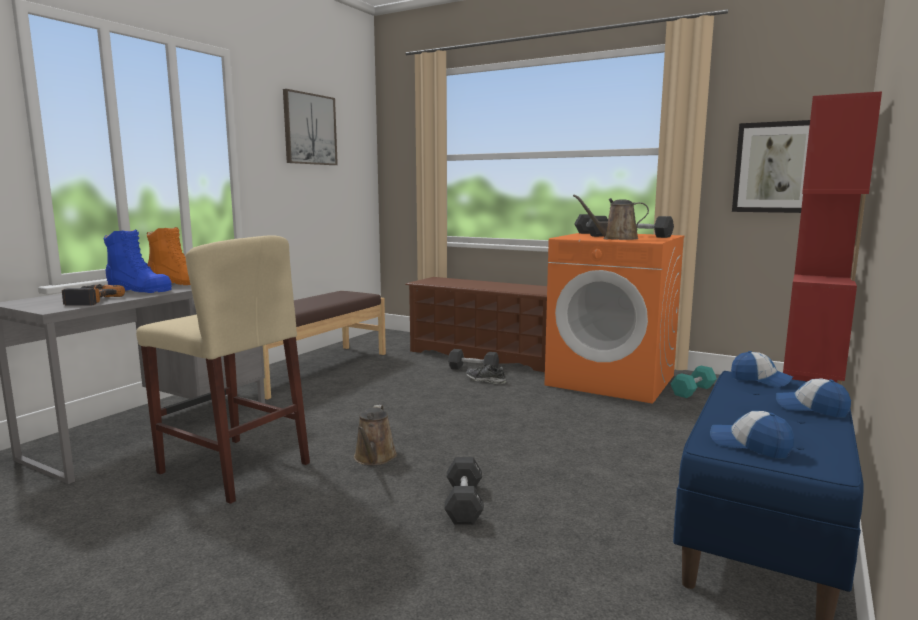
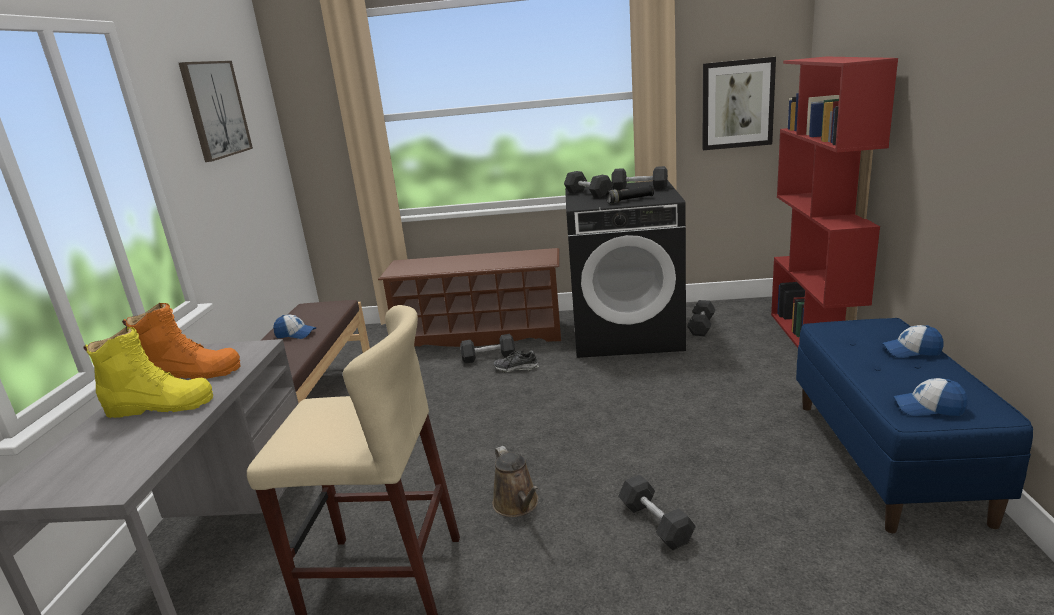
camera: 25 degrees left, 10 degrees up
(89, 300) = (133, 451): power drill -> none
(139, 290) = (160, 406): blue boot -> yellow boot
(612, 380) = (627, 333): orange washing machine -> black washing machine
(616, 239) = (630, 200): brown watering can -> black flashlight
(693, 391) = (701, 326): turquoise dumbbell -> black dumbbell
(760, 380) = (841, 328): cap -> cap (295, 334)

